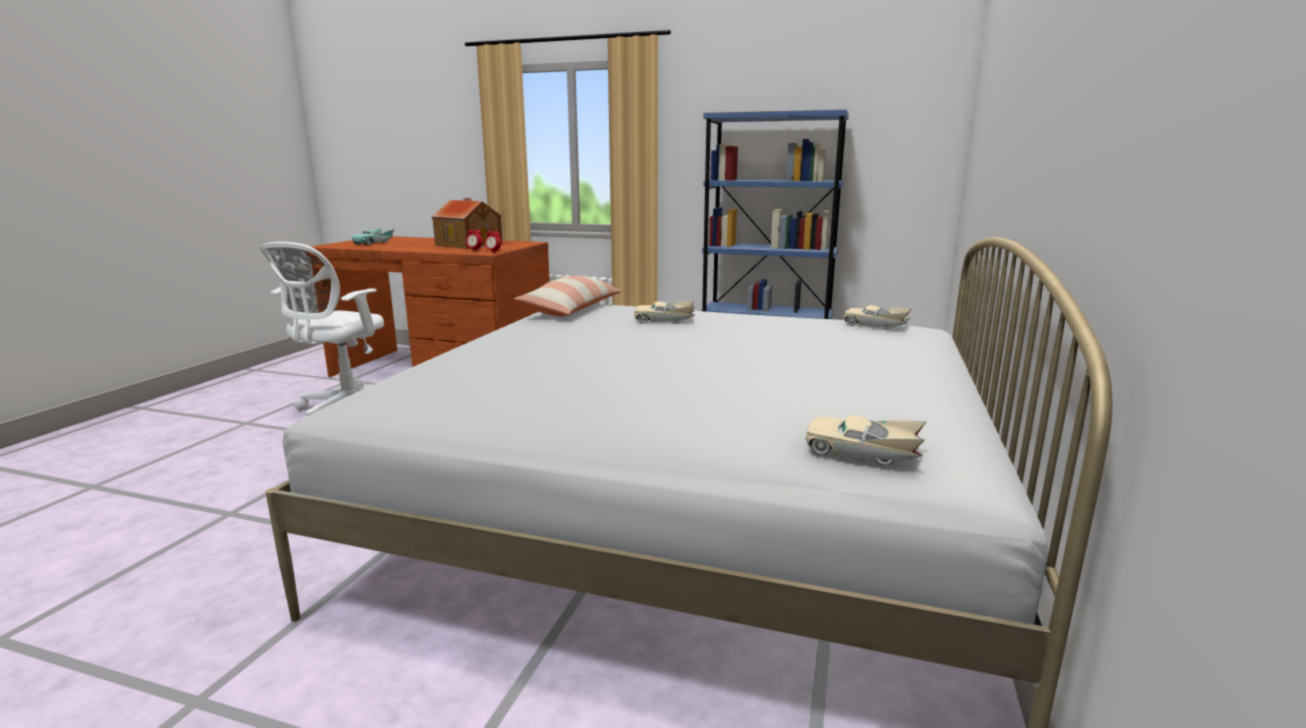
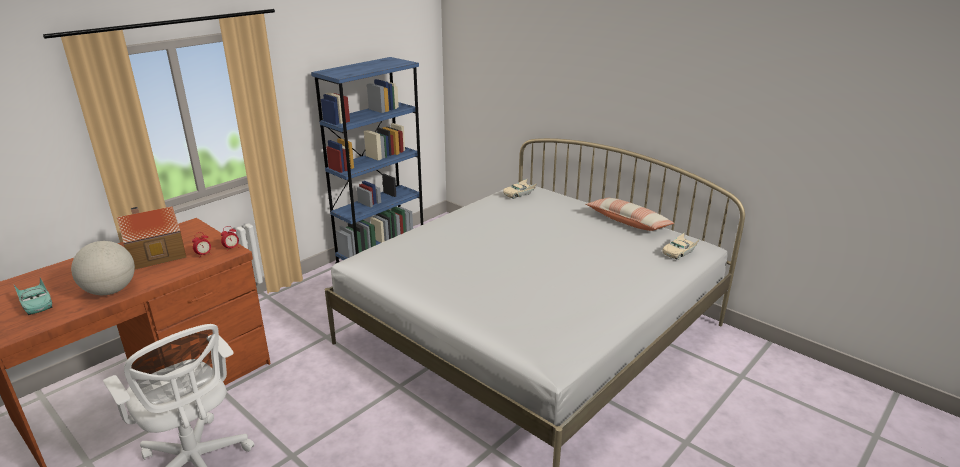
camera: 65 degrees left, 10 degrees up
(397, 247) = (110, 291): none -> globe
(571, 309) = (389, 260): pillow -> pillow (628, 222)
(664, 320) = (459, 239): beige toy car -> none

